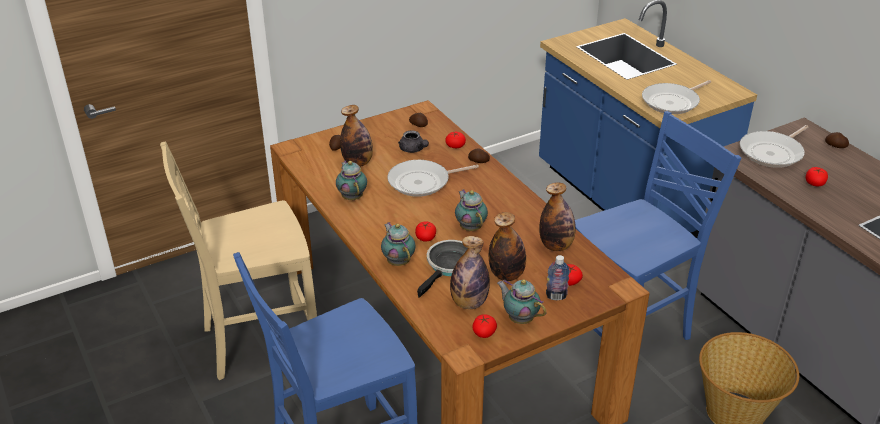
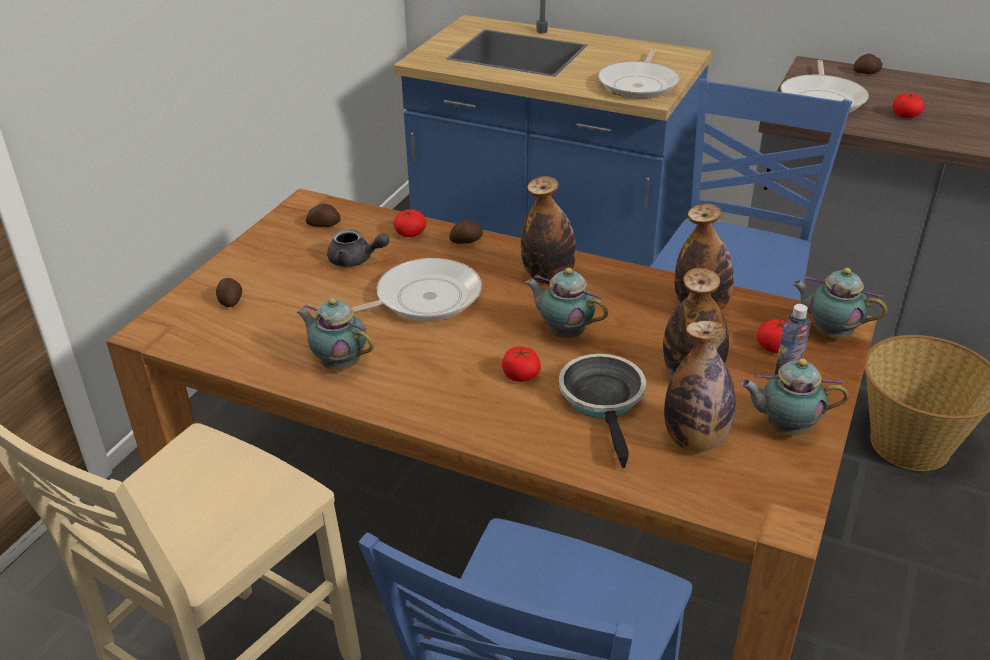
camera: 35 degrees left, 0 degrees up
(358, 163) = (290, 310): bottle -> bottle (548, 277)
(398, 261) = (523, 428): teapot -> teapot (829, 333)
(422, 182) = (422, 299): frying pan -> frying pan turned 150 degrees counterclockwise
(484, 333) = (768, 473): tomato -> none

